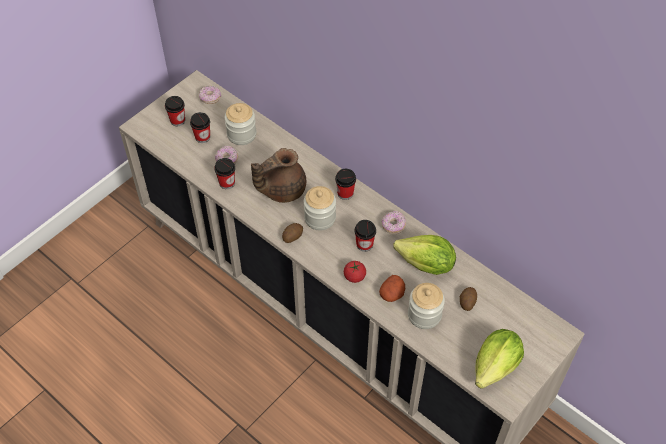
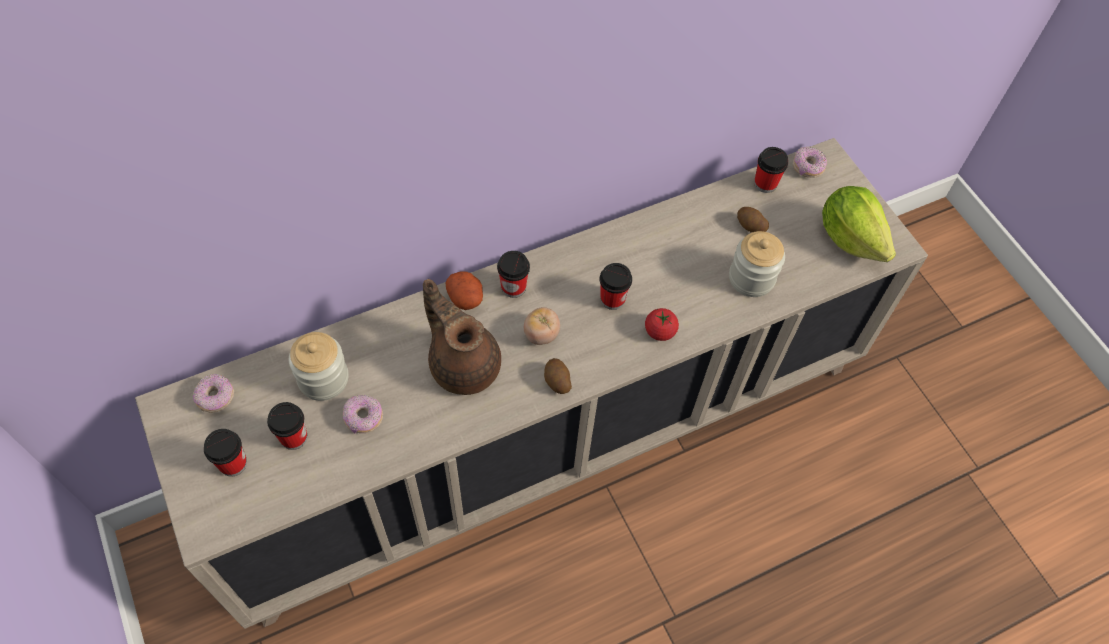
camera: 70 degrees left, 5 degrees up
(227, 183) = (410, 433): cup -> cup (765, 184)
(281, 189) = (463, 364): brown teapot -> brown teapot turned 150 degrees clockwise
(320, 218) = (541, 334): jar -> tomato
(392, 294) = (706, 300): potato -> potato (466, 298)
(393, 226) = (597, 254): donut -> donut (807, 167)
(426, 265) = (676, 245): lettuce -> none

